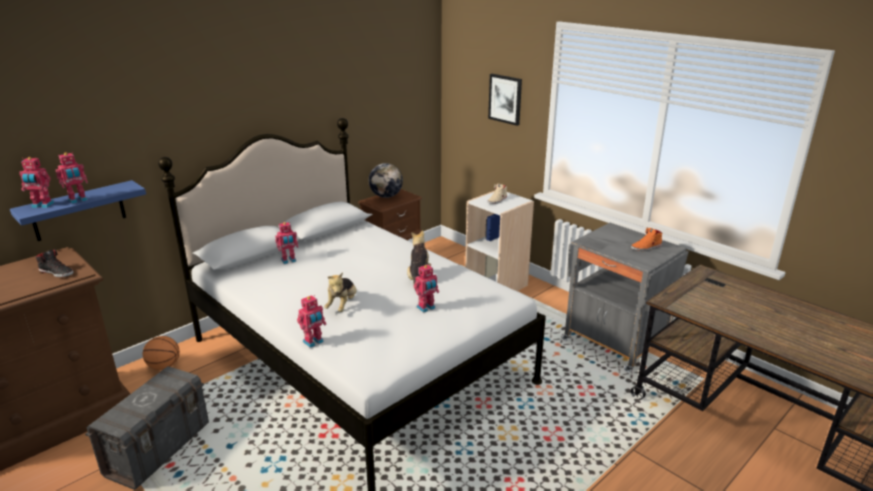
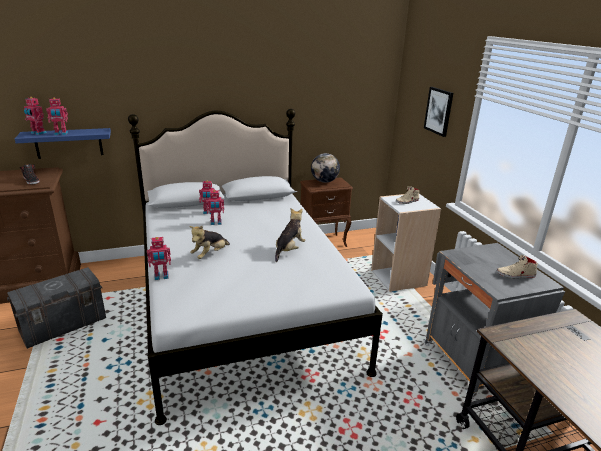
camera: 25 degrees right, 0 degrees up
(164, 366) = (116, 269): basketball -> none
(426, 308) = (271, 275): toy robot -> toy robot (216, 223)
(646, 247) = (515, 275): orange shoe -> beige shoe

